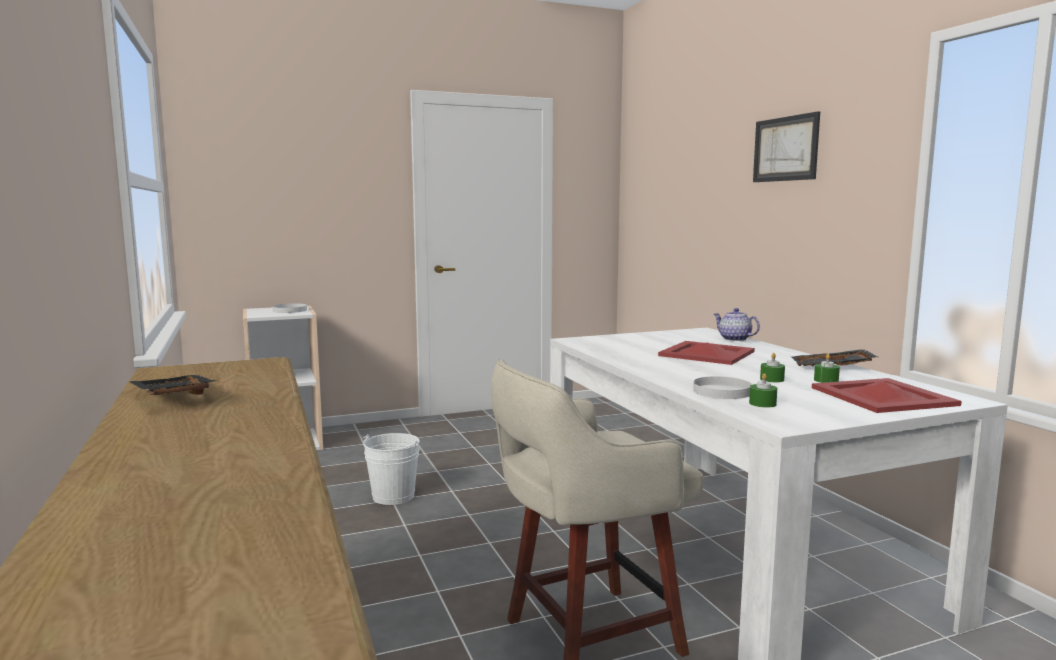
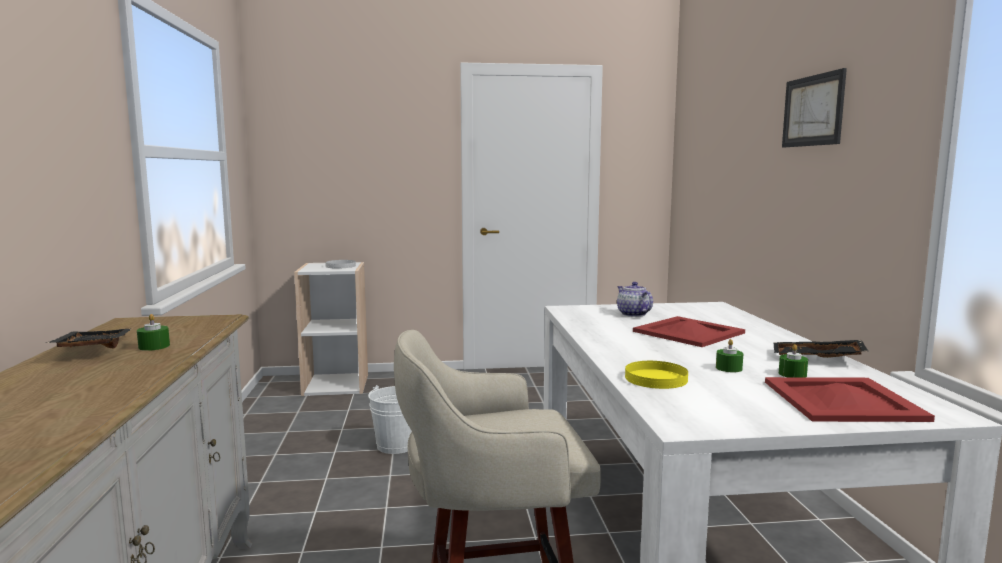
camera: 15 degrees right, 0 degrees up
(721, 391) = (656, 378): white plate -> yellow plate
(734, 339) = (737, 317): teapot -> teapot (632, 314)
(762, 403) = (685, 397): green candle -> green candle (154, 346)

